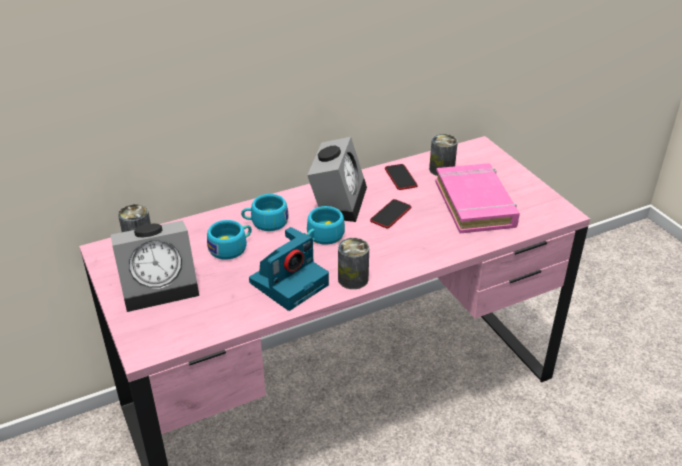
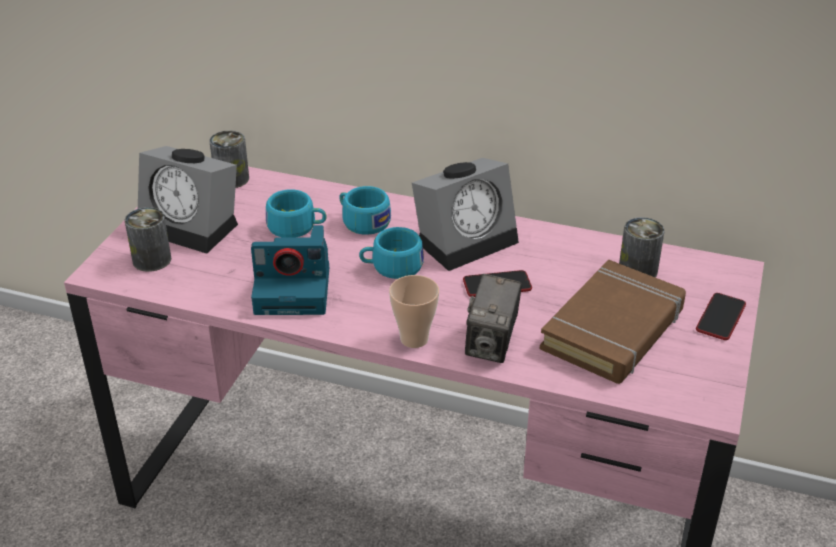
camera: 45 degrees right, 0 degrees up
(353, 279) = (355, 324): can -> can (152, 260)
(395, 267) = (414, 339): none -> cup
(400, 177) = (573, 253): phone -> phone (720, 317)
(435, 245) = (491, 344): none -> camera
(475, 204) = (613, 330): pink book -> brown book

